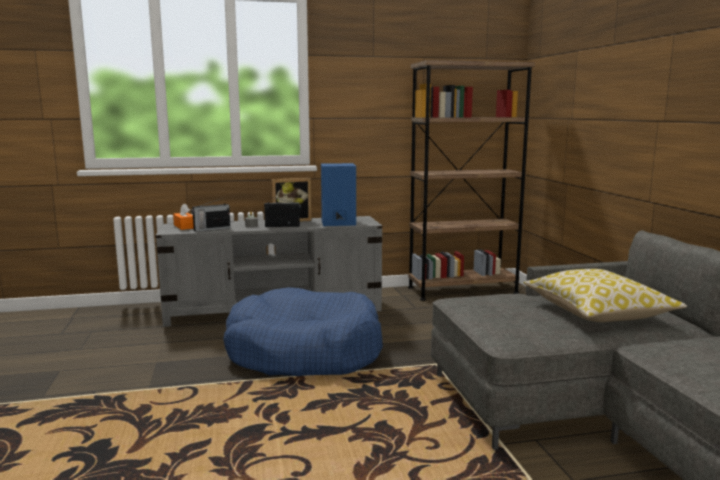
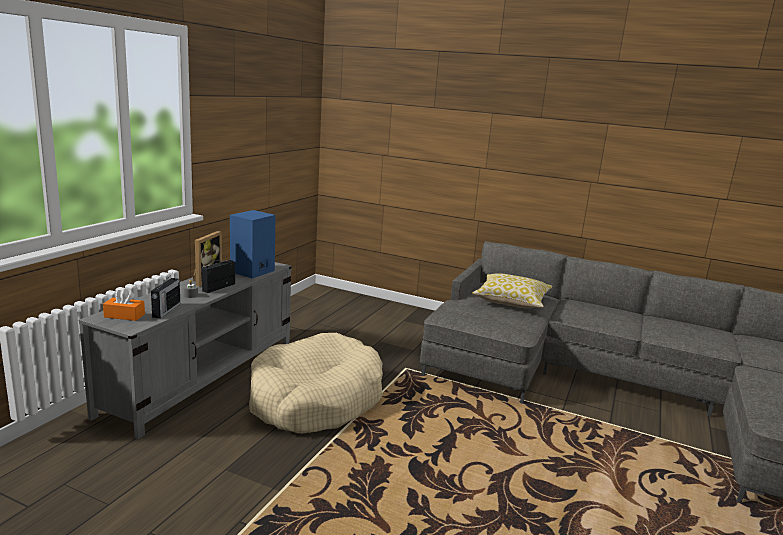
camera: 55 degrees left, 5 degrees up
(304, 352) = (315, 399): blue dog bed -> beige dog bed
(462, 290) = (304, 304): brown bookcase -> none

